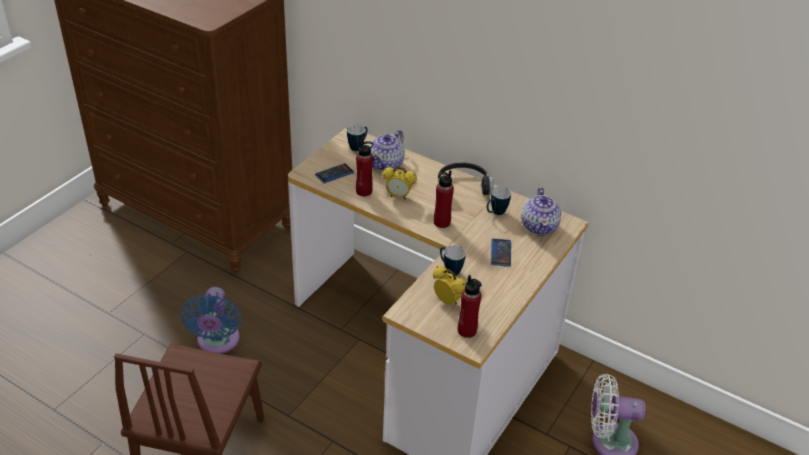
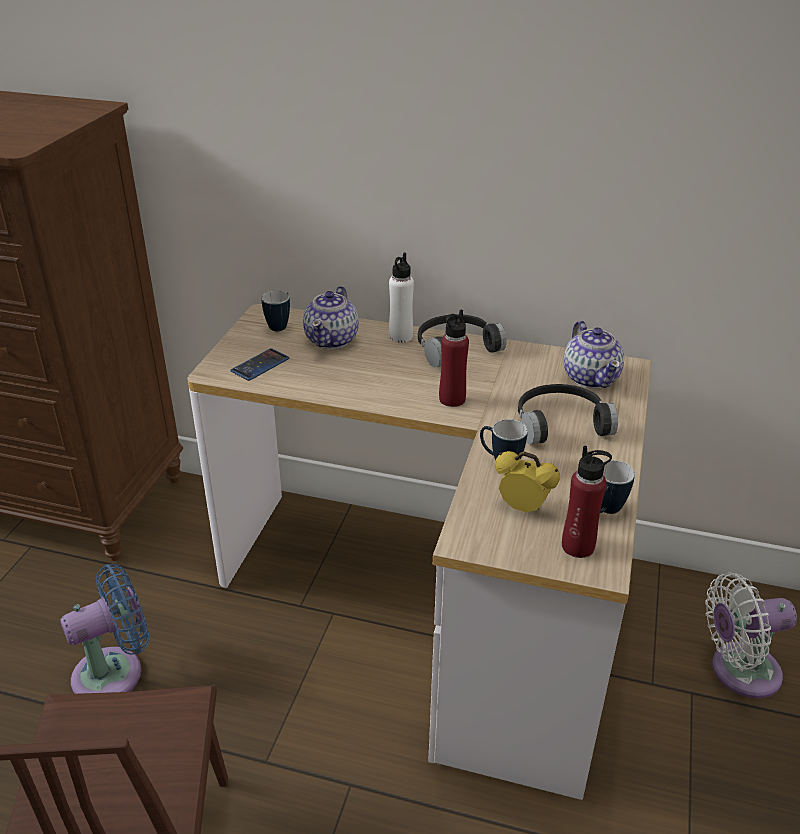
camera: 15 degrees left, 5 degrees down
(217, 342) = (115, 672): blue fan -> blue fan turned 105 degrees counterclockwise
(364, 191) = (315, 380): red bottle -> none
(398, 196) = (370, 377): alarm clock -> none
(431, 170) = (400, 336): none -> white bottle
(495, 213) = (521, 373): mug -> mug (605, 511)
(500, 253) = (560, 423): phone -> black headphones

